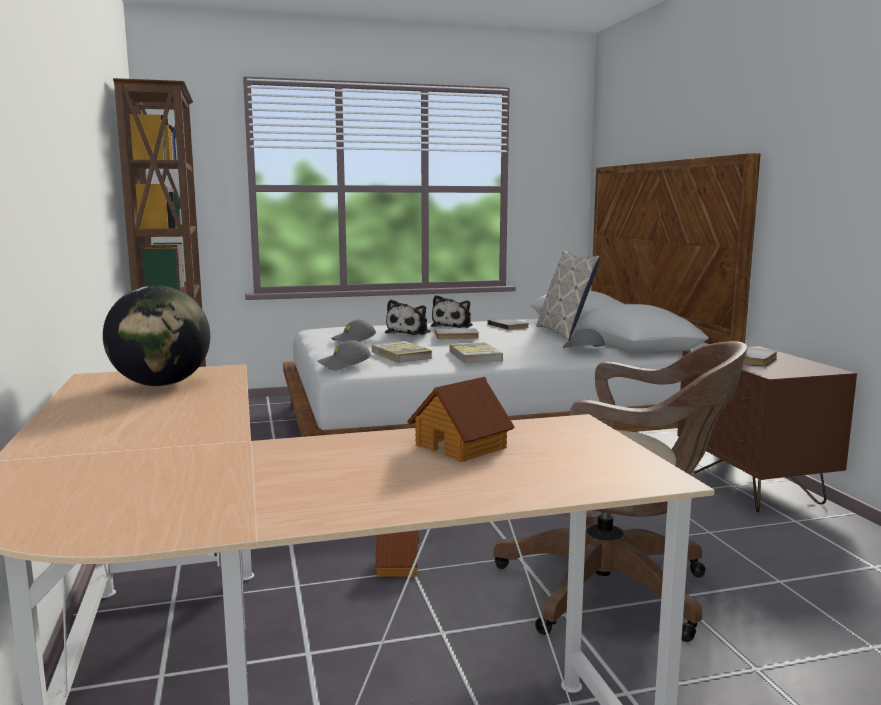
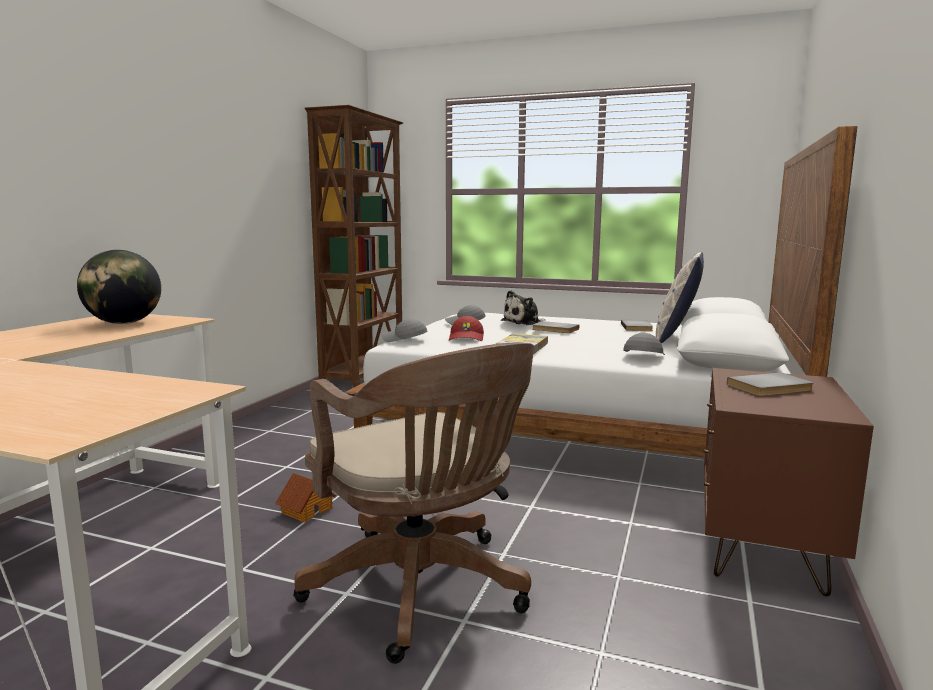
camera: 35 degrees right, 0 degrees up
(401, 355) = (467, 338): book -> red cap
(453, 326) = (584, 322): plush toy -> none
(461, 446) = (74, 387): toy house -> none

